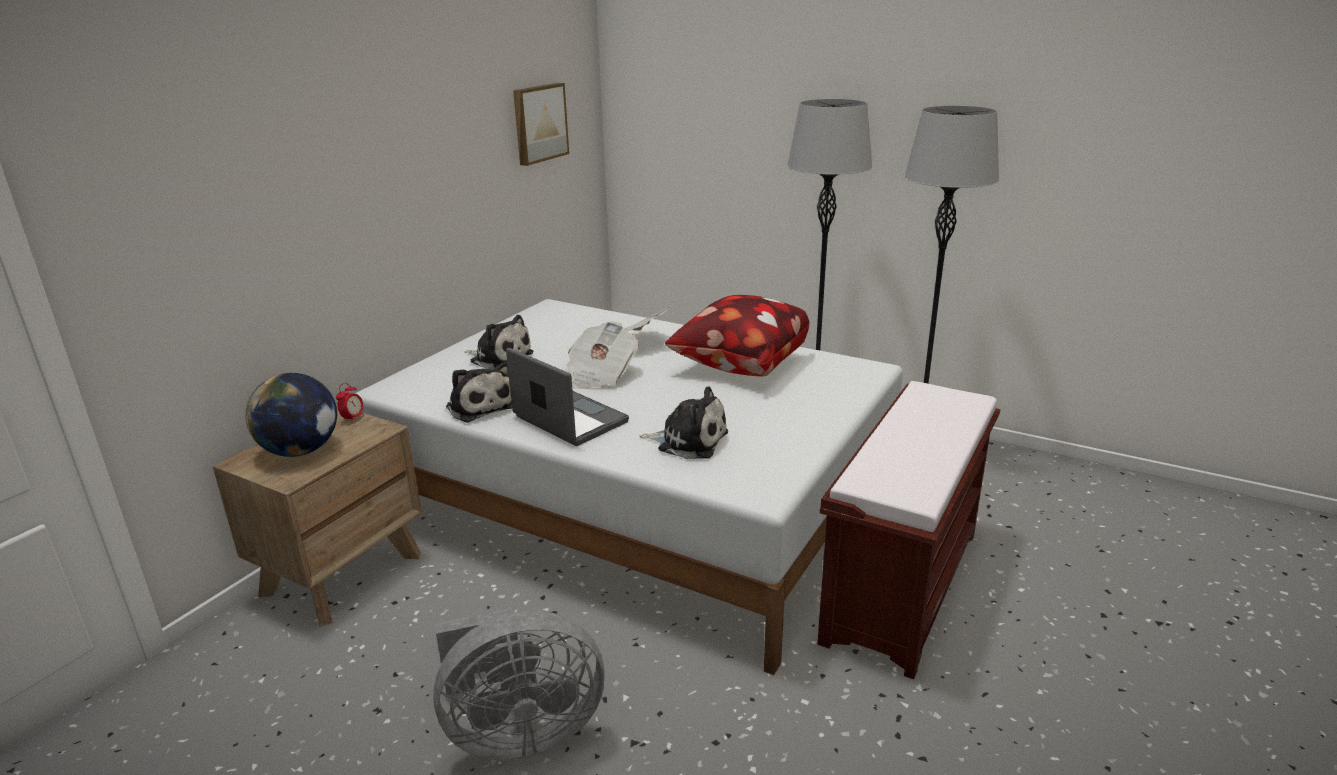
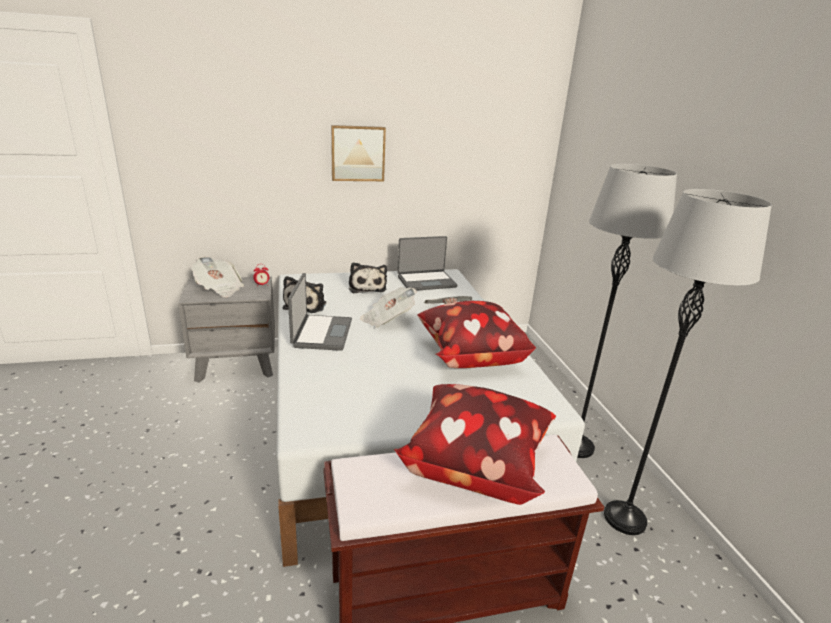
camera: 45 degrees right, 0 degrees up
(301, 451) = (219, 288): globe -> newspaper
(342, 573) = (236, 364): brown nightstand -> grey nightstand
(519, 732) = (159, 484): grey fan -> none
(539, 123) = (482, 149): picture -> picture (357, 153)
(547, 324) = (426, 281): none -> laptop
(688, 441) = (343, 379): plush toy -> none
(914, 428) = (474, 465): none -> pillow

